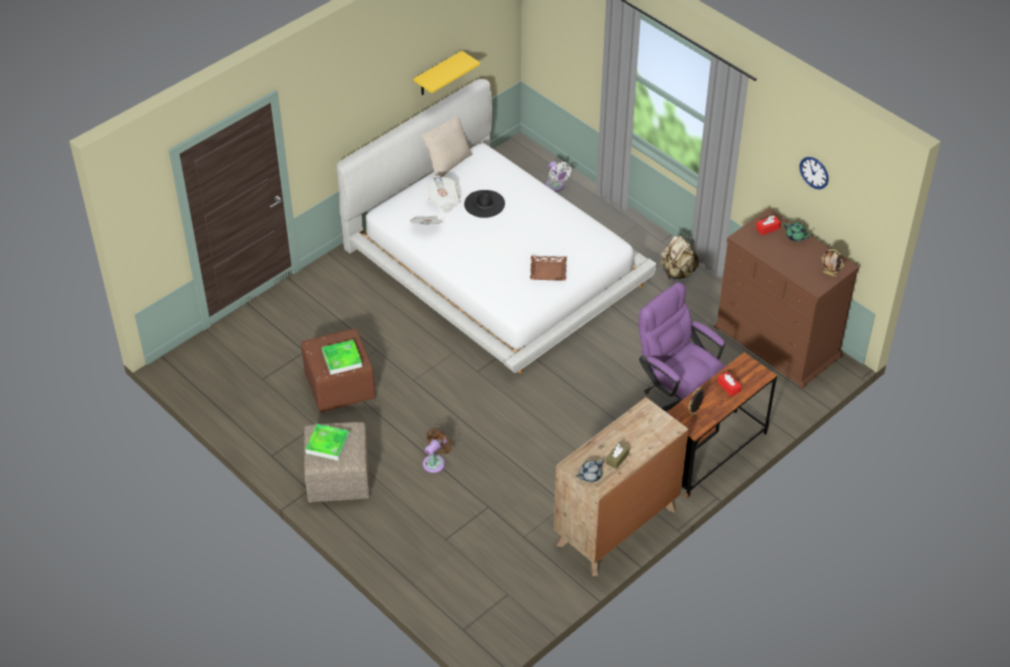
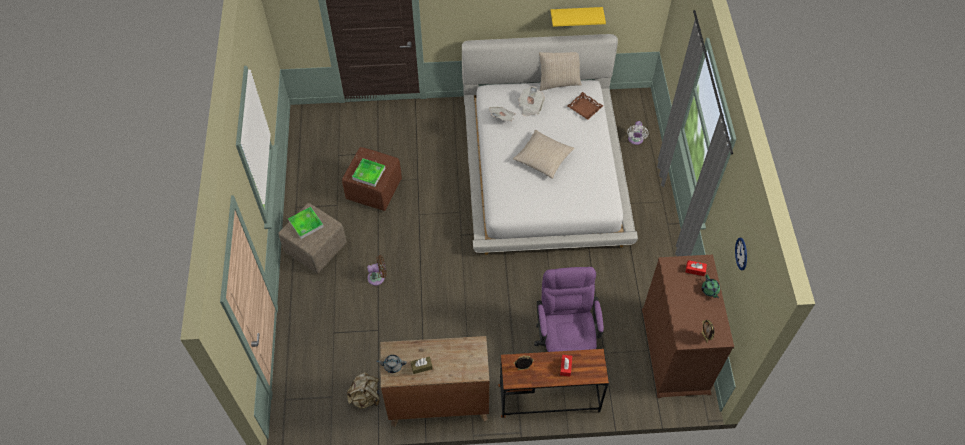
camera: 40 degrees right, 10 degrees up
(484, 204) = (553, 124): black hat -> none
(507, 238) = (543, 158): none -> beige pillow
(548, 271) = (546, 198): brown tray -> brown tray (584, 108)
(677, 272) = (655, 253): beige backpack -> beige backpack (365, 397)

